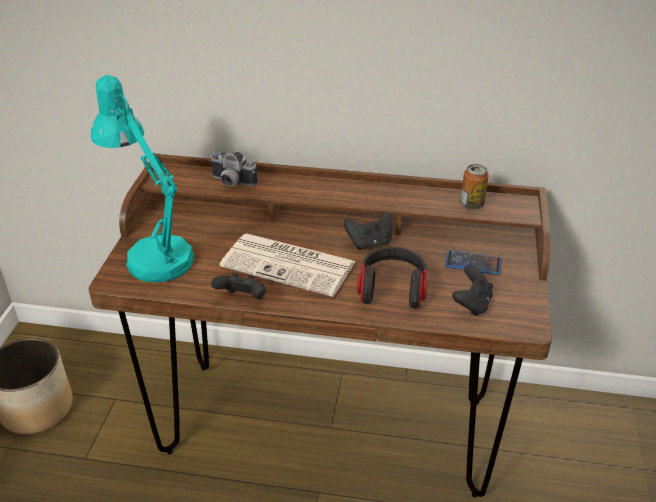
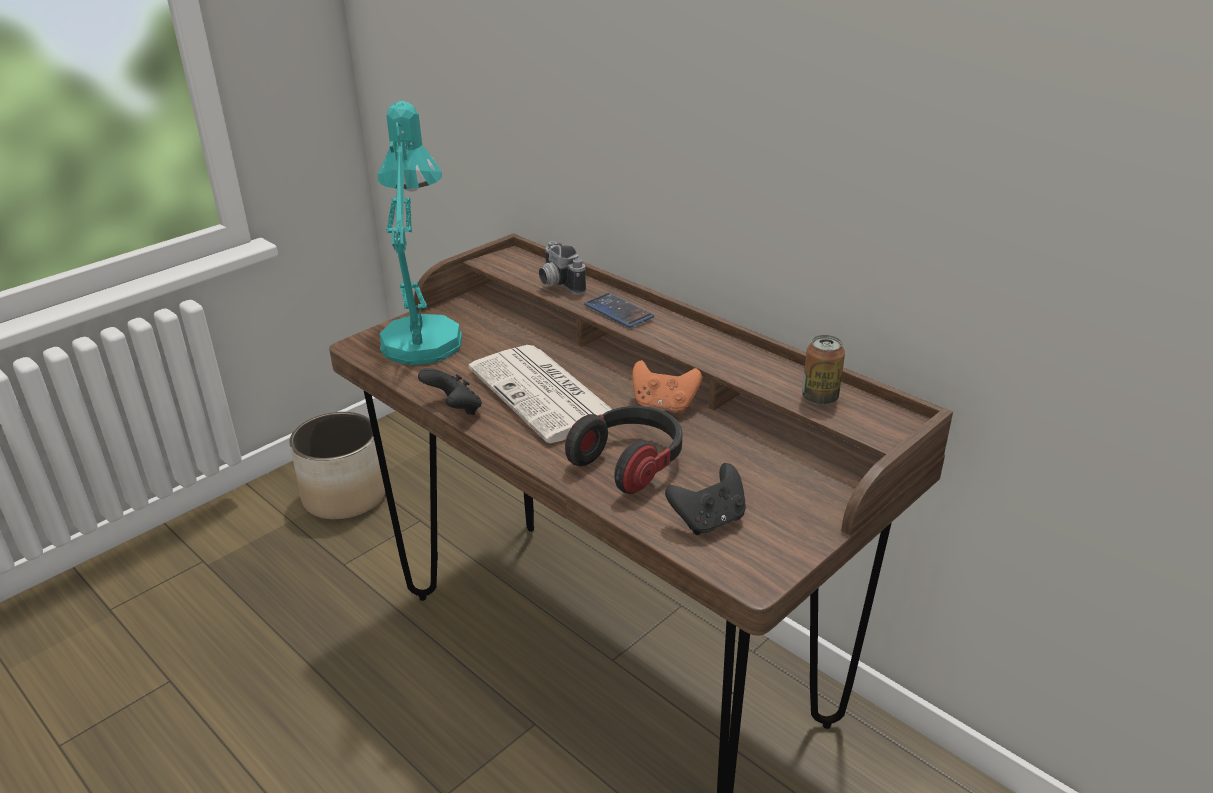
camera: 35 degrees right, 5 degrees down
(369, 243) = (664, 405): black game controller -> orange game controller
(473, 263) = (769, 476): phone -> phone (618, 311)

